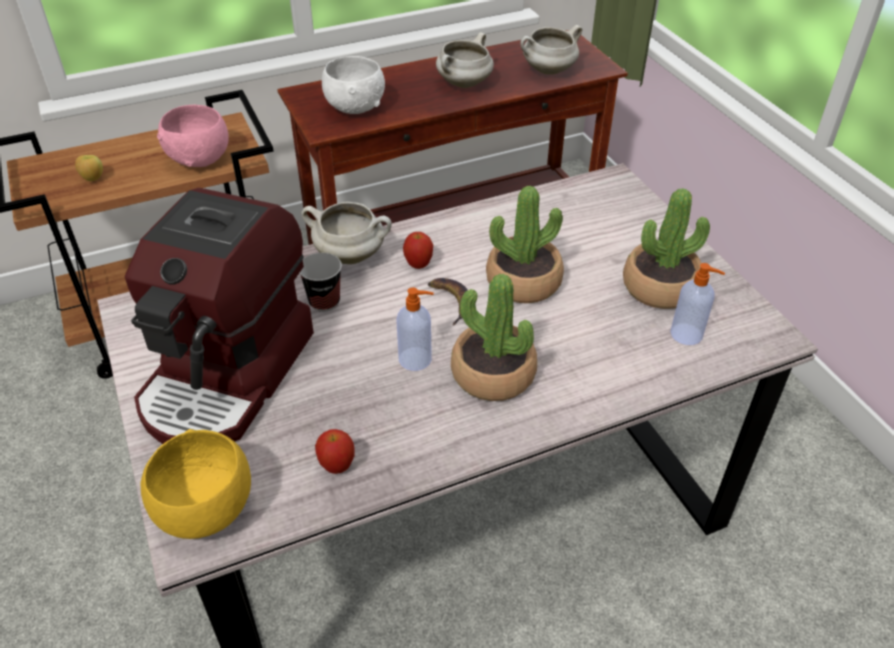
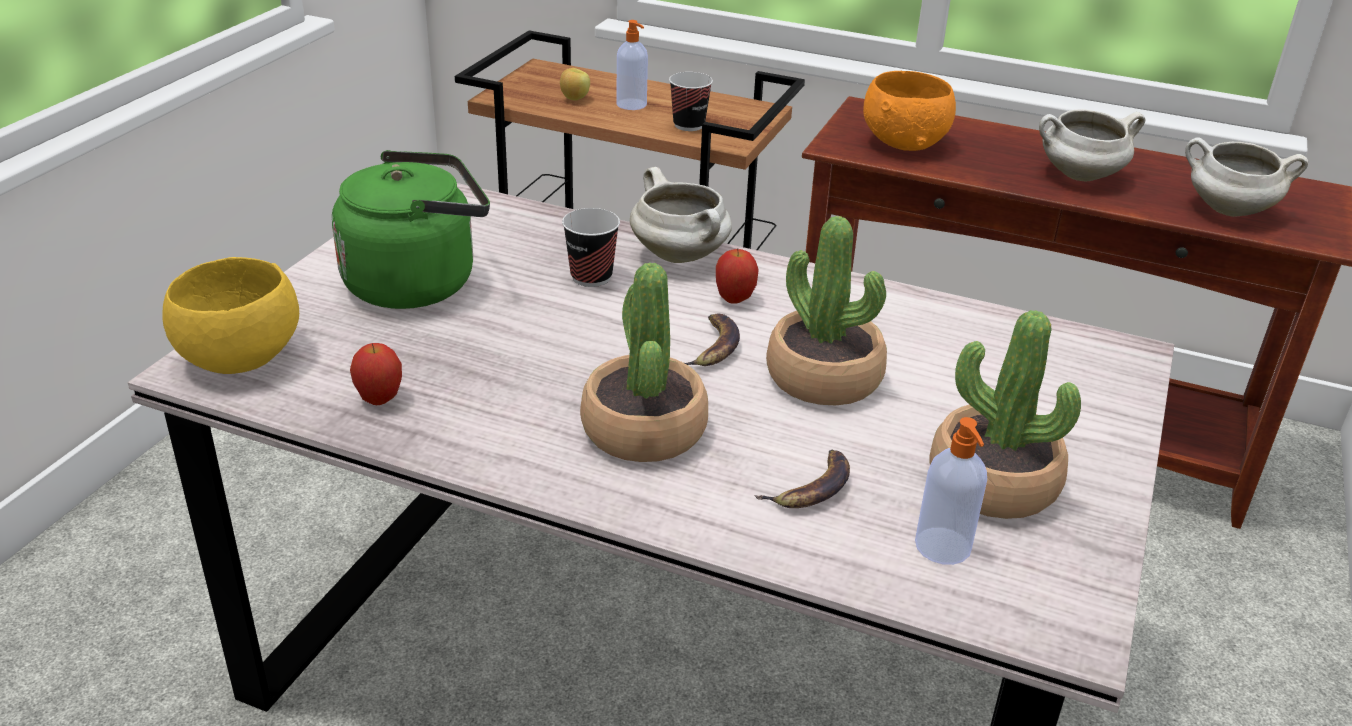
camera: 45 degrees right, 10 degrees down
(200, 159) = (689, 125): pink bowl -> cup
(229, 376) = (418, 282): coffee machine -> green kettle
(355, 107) = (905, 143): white bowl -> orange bowl
(416, 359) = (592, 370): soap dispenser -> soap dispenser (632, 105)
(603, 346) = (811, 487): none -> banana

